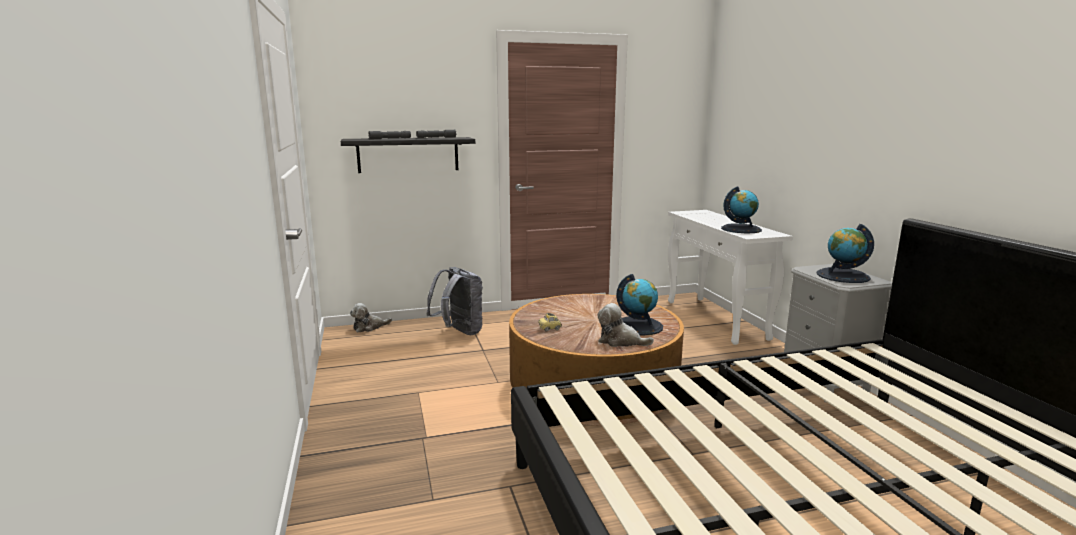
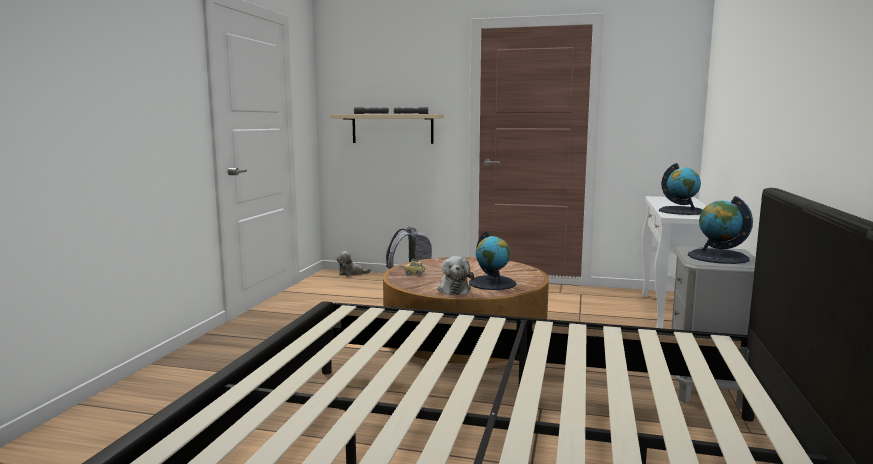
camera: 30 degrees right, 5 degrees down
(408, 154) = (392, 129): black shelf -> beige shelf
(620, 341) = (454, 289): plush toy -> plush toy turned 150 degrees counterclockwise

